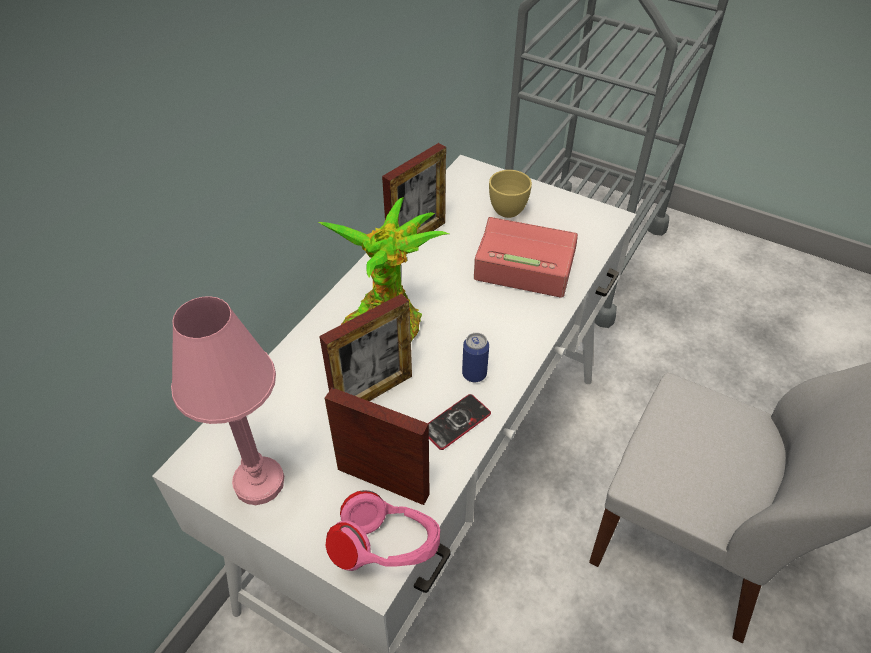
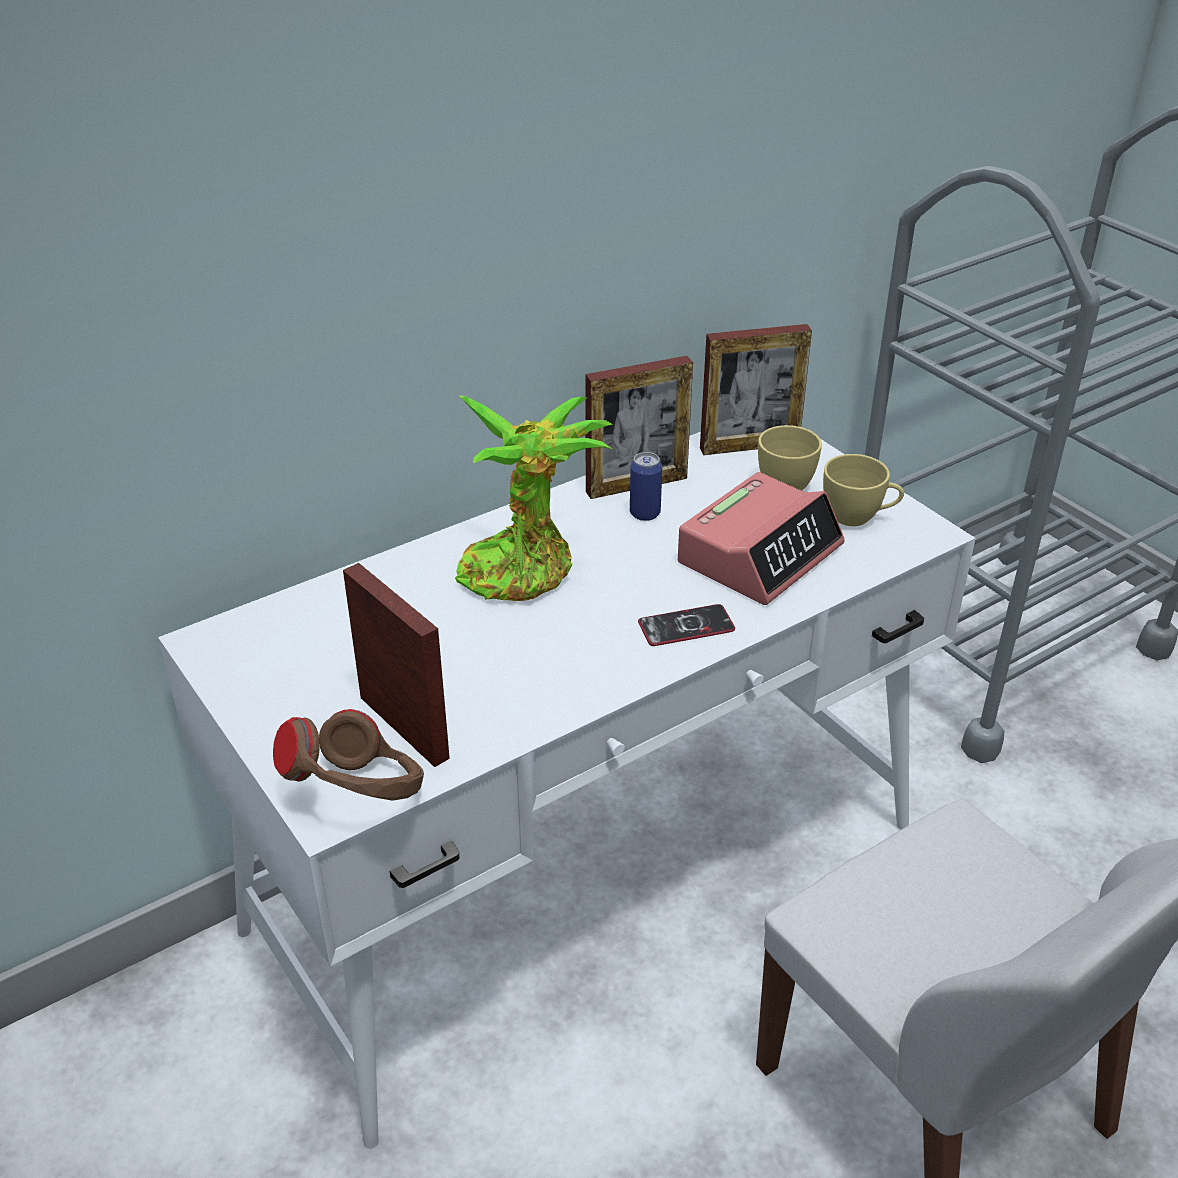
camera: 25 degrees right, 10 degrees down
(259, 482) = (264, 681): pink table lamp -> none
(373, 393) = (458, 634): picture frame -> picture frame (749, 446)
(388, 550) = (360, 796): pink headphones -> brown headphones
(456, 422) = (537, 697): phone -> phone (686, 627)
(474, 374) = (599, 654): can -> can (645, 513)
(524, 265) = (760, 554): alarm clock -> alarm clock turned 90 degrees clockwise
(564, 220) = (858, 517): none -> yellow cup

